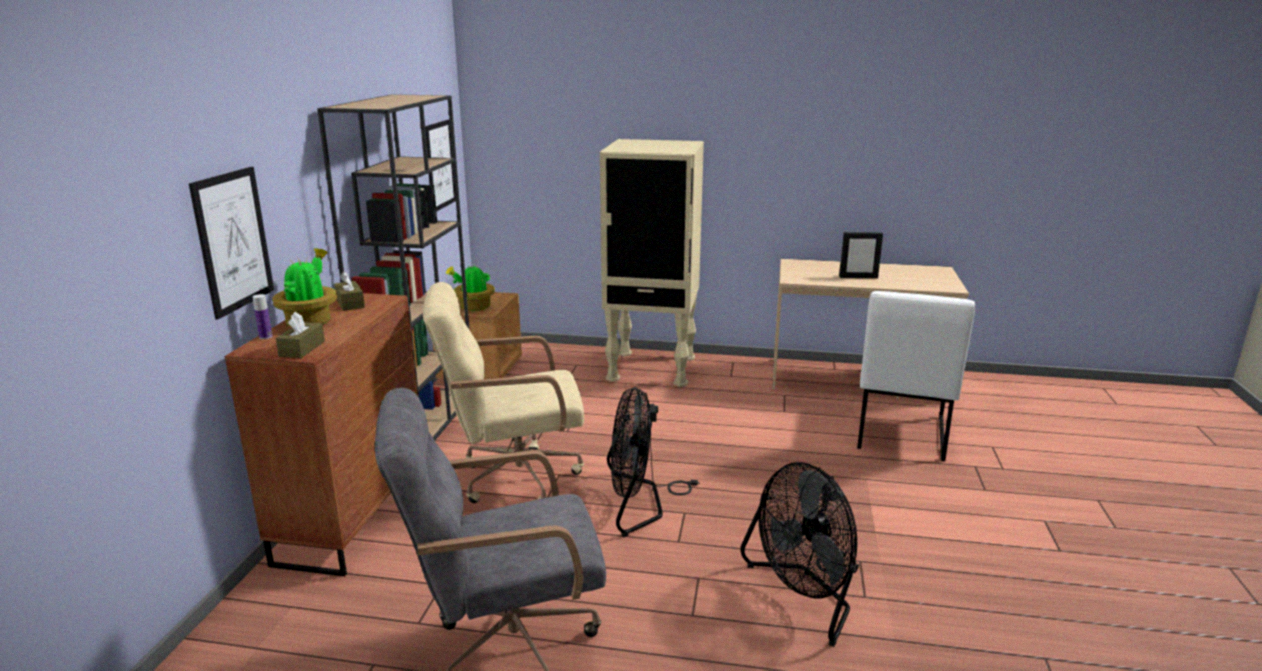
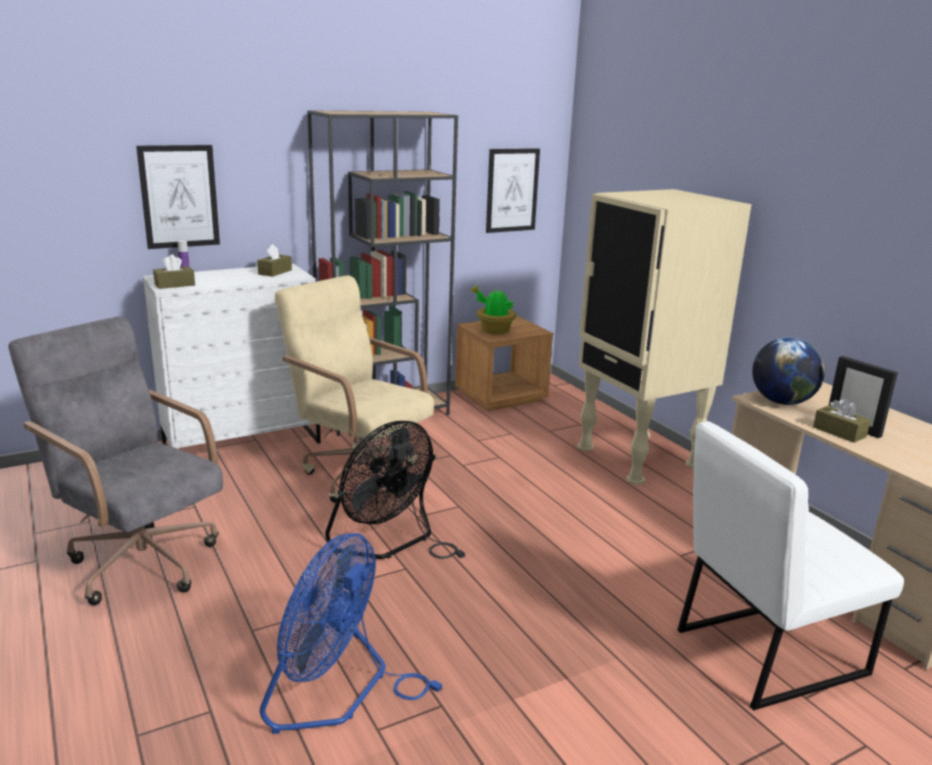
camera: 50 degrees right, 0 degrees up
(310, 321) = (226, 274): potted plant -> none
(352, 517) = (242, 443): brown dresser -> white dresser
(805, 277) = (781, 402): none -> globe
(806, 591) = (349, 685): black fan -> blue fan
(860, 282) = (839, 432): none -> brown tissue box

